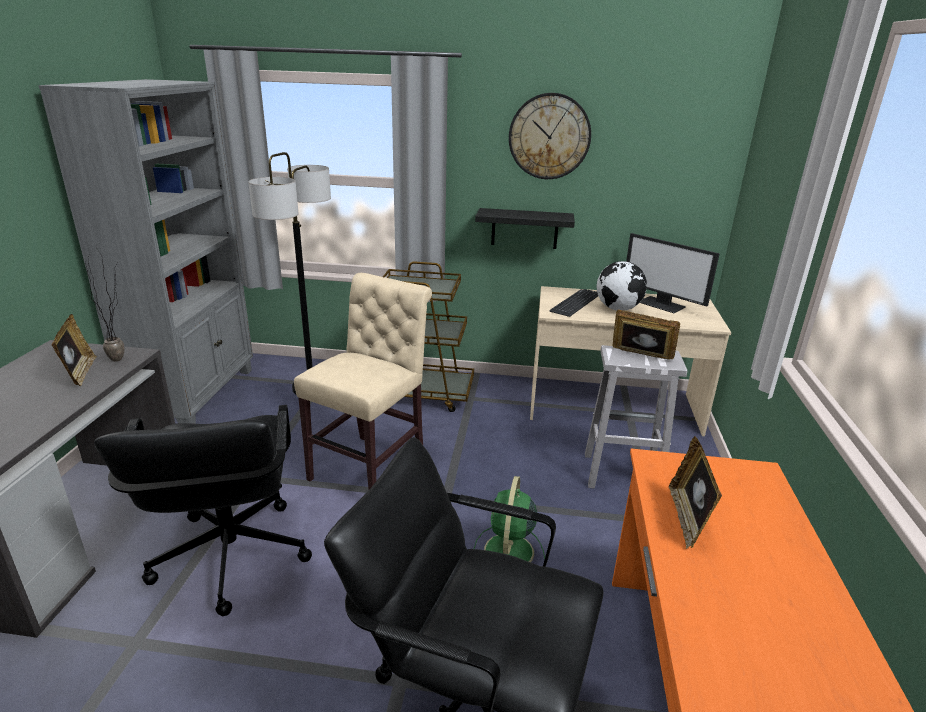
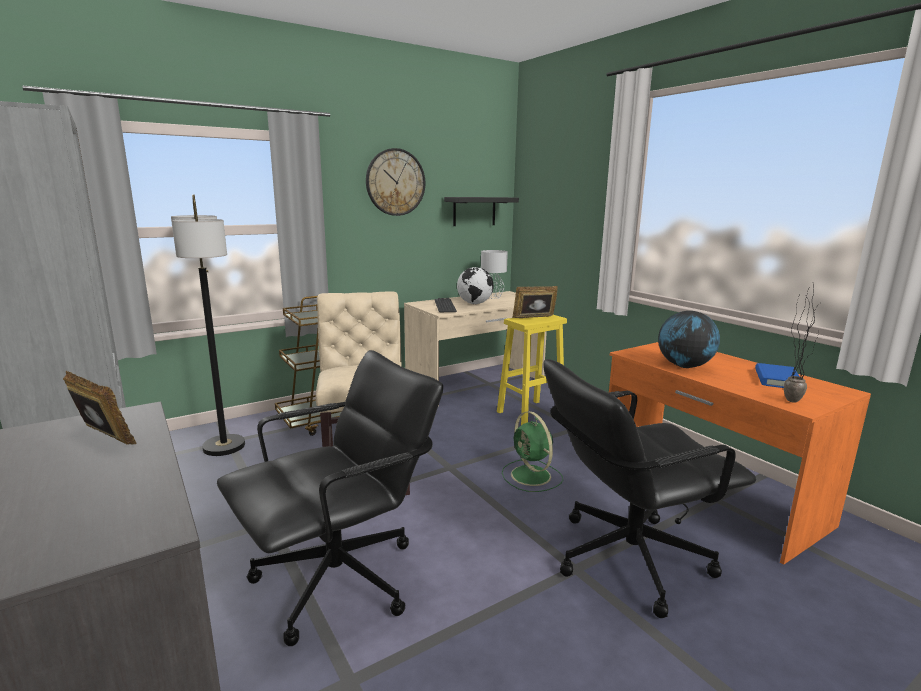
camera: 40 degrees left, 10 degrees down
(123, 359) = (133, 417): potted plant -> potted plant (791, 399)
(230, 556) = (339, 580): black office chair -> black office chair turned 75 degrees counterclockwise
(524, 228) = (384, 258): black shelf -> black shelf (474, 211)
(620, 473) = (530, 413): white stool -> yellow stool
(662, 304) = (493, 297): monitor -> grey table lamp
(687, 518) = (685, 366): picture frame -> globe
(792, 616) = (776, 379): none -> blue book

